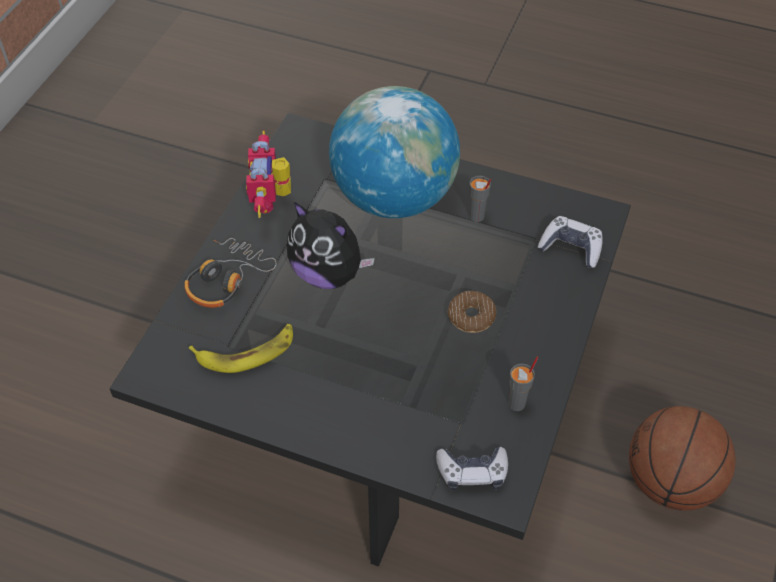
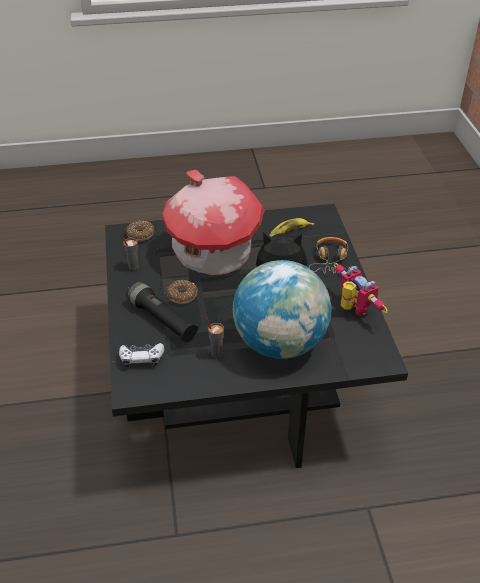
camera: 150 degrees right, 10 degrees down
(380, 374) = (212, 252): none -> toy house
(472, 472) = (140, 234): game controller -> donut
(519, 290) = (162, 320): none -> black flashlight
(670, 482) = (46, 404): basketball -> none

